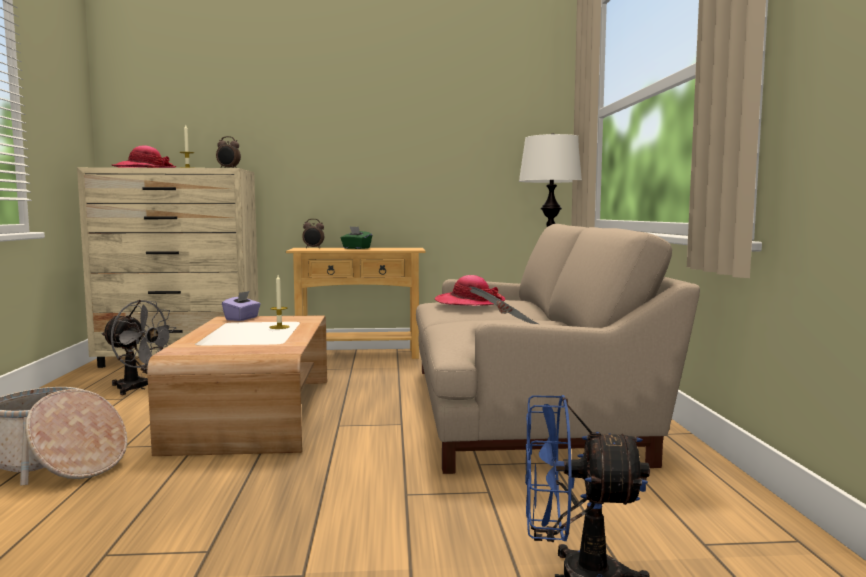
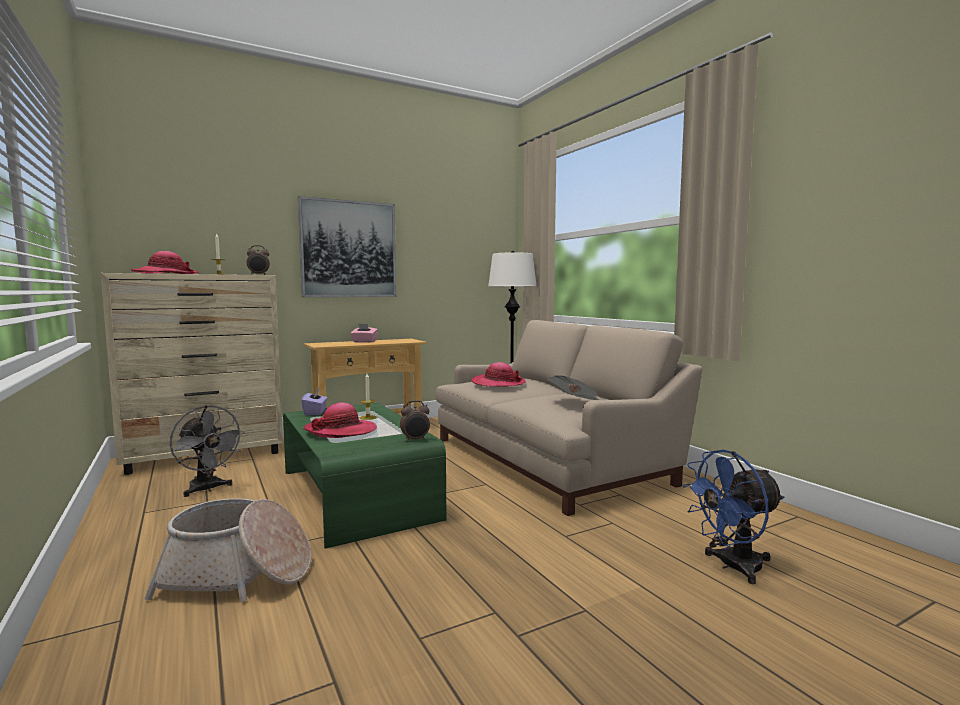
camera: 25 degrees left, 0 degrees up
(138, 388) = (207, 489): grey fan -> grey fan turned 45 degrees clockwise
(225, 336) = (341, 431): none -> hat
(254, 412) = (357, 494): brown coffee table -> green coffee table
(313, 248) = (326, 343): alarm clock -> alarm clock (415, 440)
(347, 139) = (348, 249): none -> picture
(356, 248) = (364, 342): green tissue box -> pink tissue box

